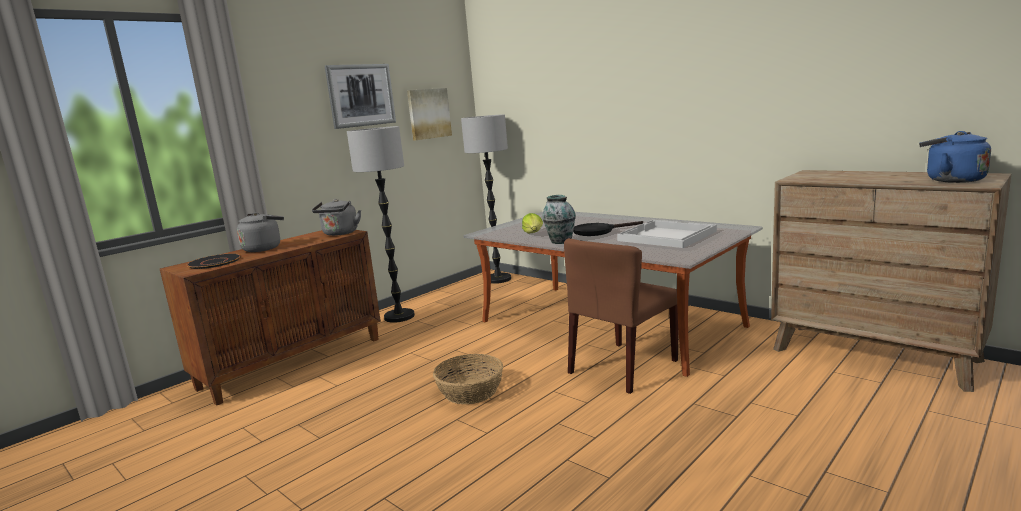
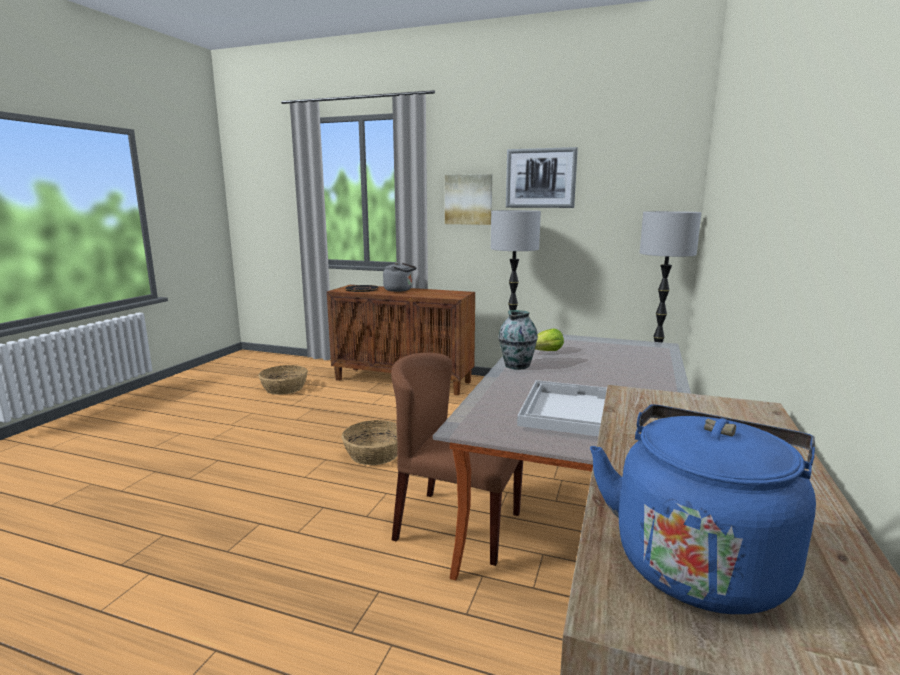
camera: 65 degrees right, 0 degrees up
(184, 447) = (284, 388): none -> basket
(340, 233) = (448, 296): grey kettle -> none
(428, 113) = (623, 202): picture -> picture (468, 199)
(598, 231) = (578, 376): black frying pan -> none

